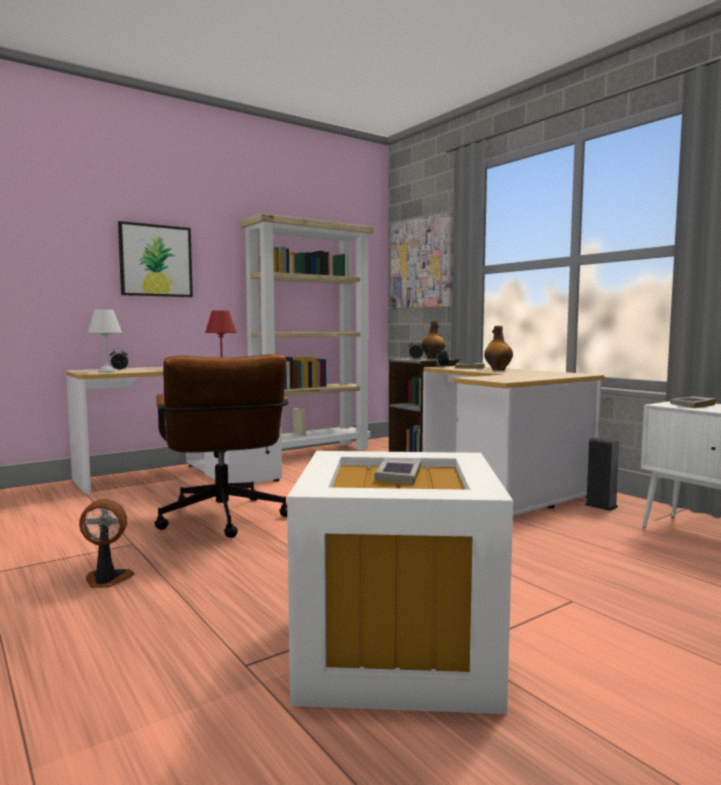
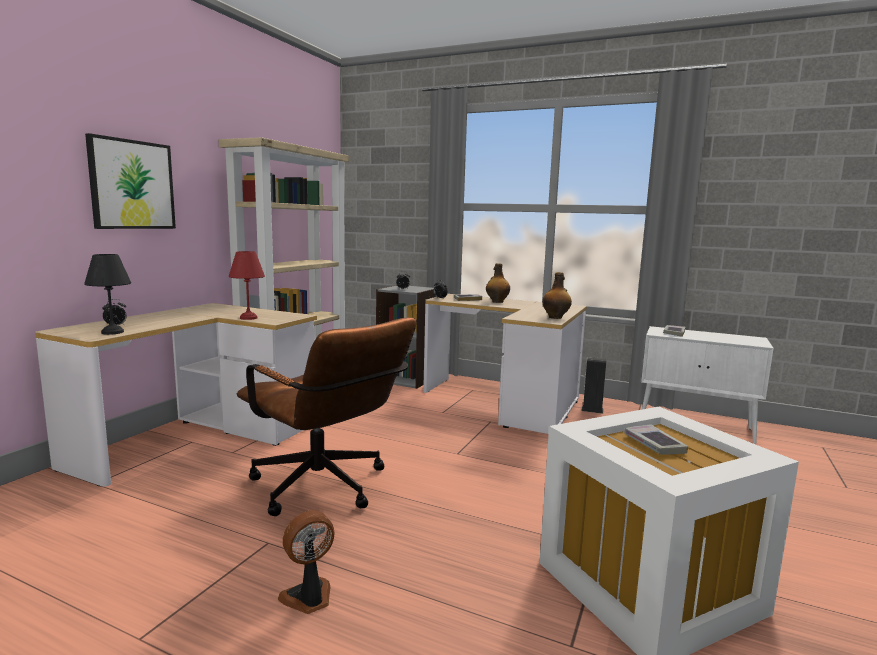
camera: 30 degrees left, 5 degrees up
(107, 372) = (113, 332): white table lamp -> black table lamp
(422, 263) = (386, 193): picture -> none
(433, 358) = (413, 287): bottle -> bottle (556, 317)

